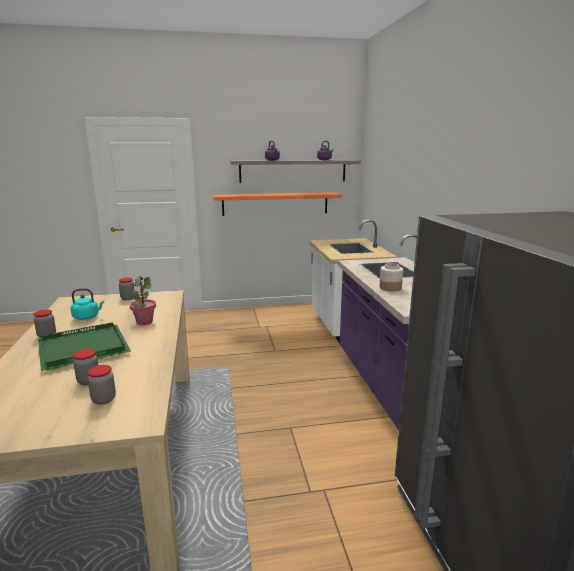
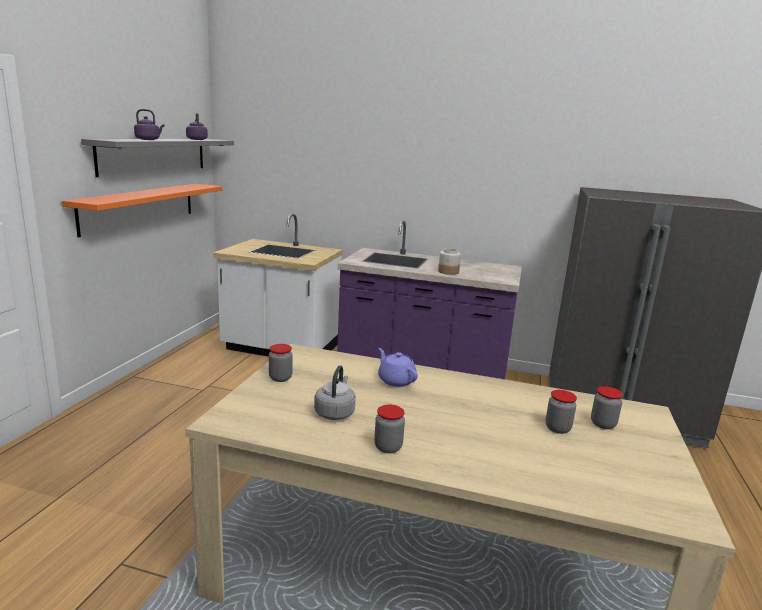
camera: 65 degrees left, 0 degrees up
(82, 349) = (462, 425): green tray -> none
(87, 317) = (335, 412): turquoise kettle -> grey kettle
(144, 322) = (396, 380): potted plant -> purple teapot

